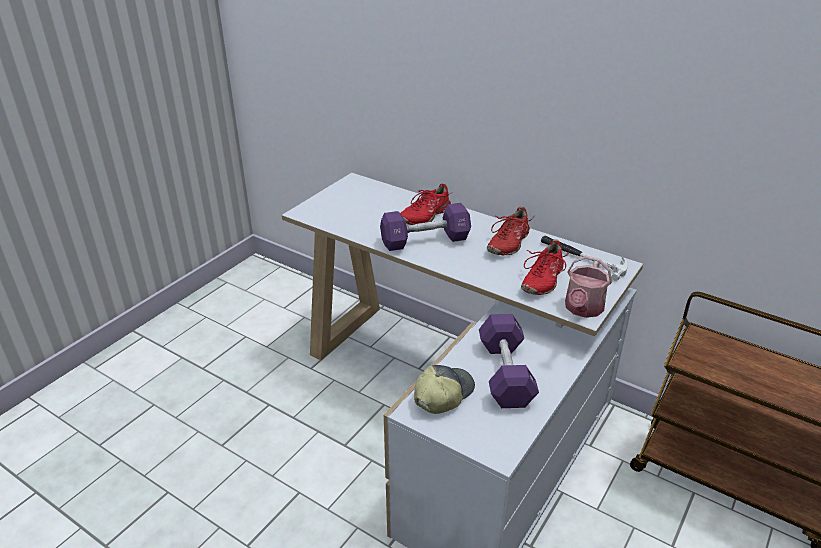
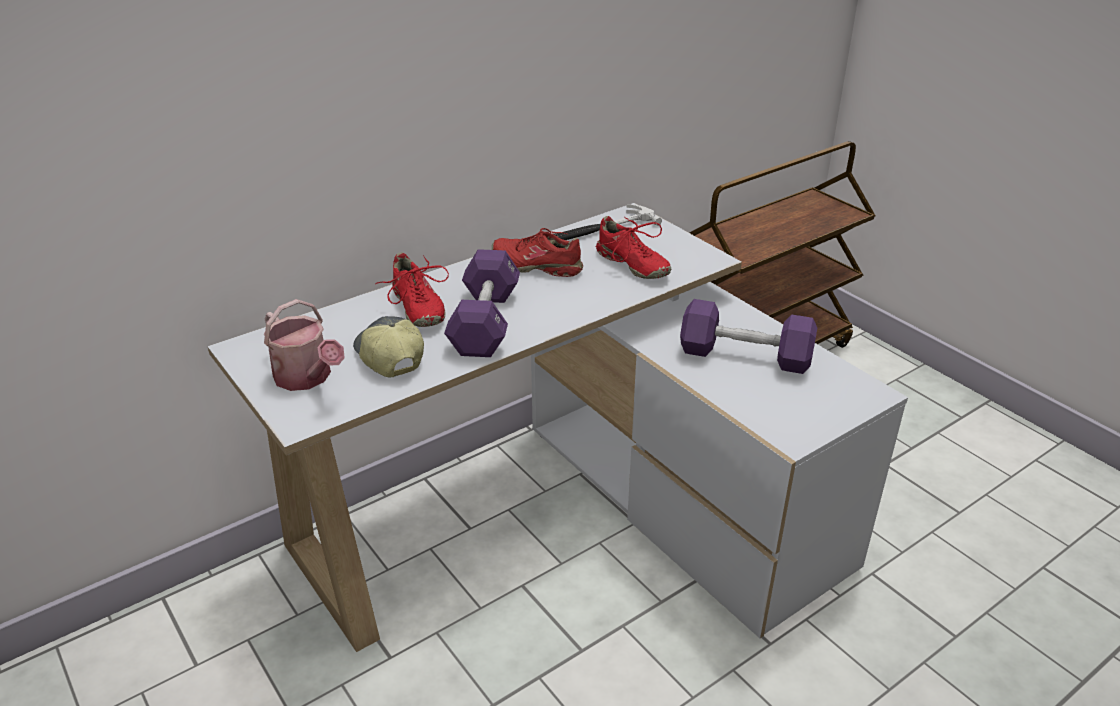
camera: 70 degrees left, 0 degrees up
(442, 394) = (767, 408): cap -> cap (388, 357)
(508, 243) = (537, 265): red shoe -> red shoe turned 150 degrees clockwise
(582, 309) = (701, 257): watering can -> watering can (307, 378)

